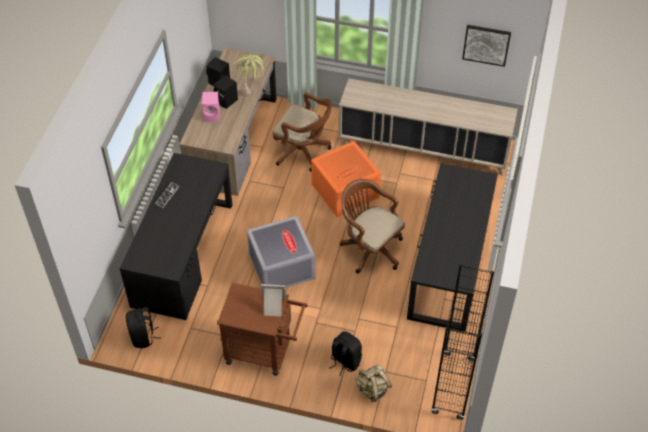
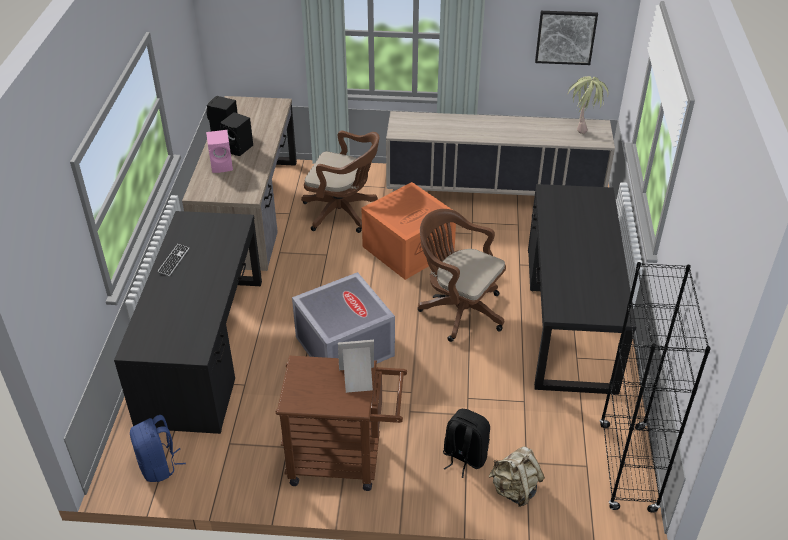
camera: 10 degrees left, 10 degrees down
(143, 337) = (159, 466): black backpack -> blue backpack
(251, 88) = (268, 132): potted plant -> potted plant (583, 125)

